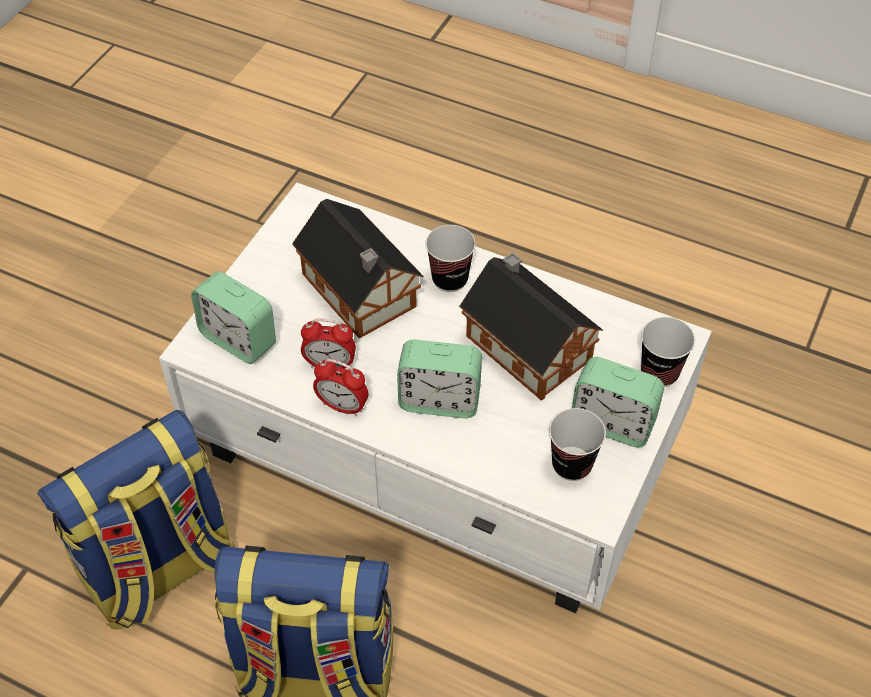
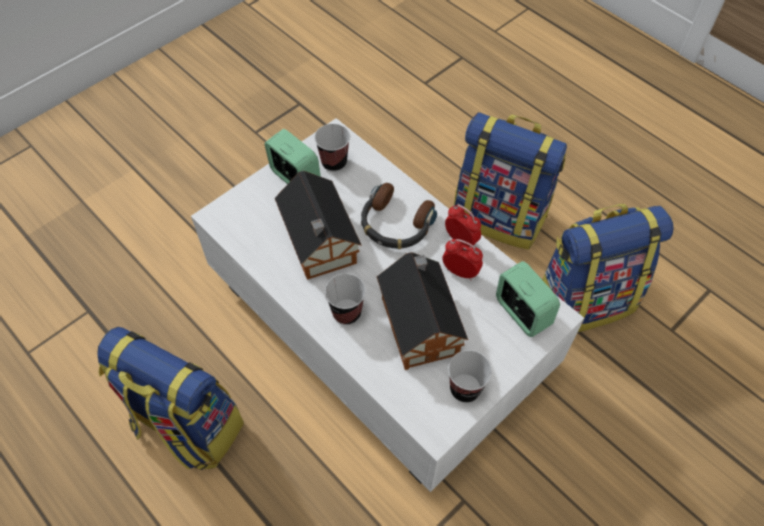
camera: 160 degrees left, 5 degrees up
(439, 400) = (395, 224): alarm clock -> headphones
(600, 276) = (186, 426): none -> backpack
(659, 373) = (245, 198): cup -> cup (465, 389)

